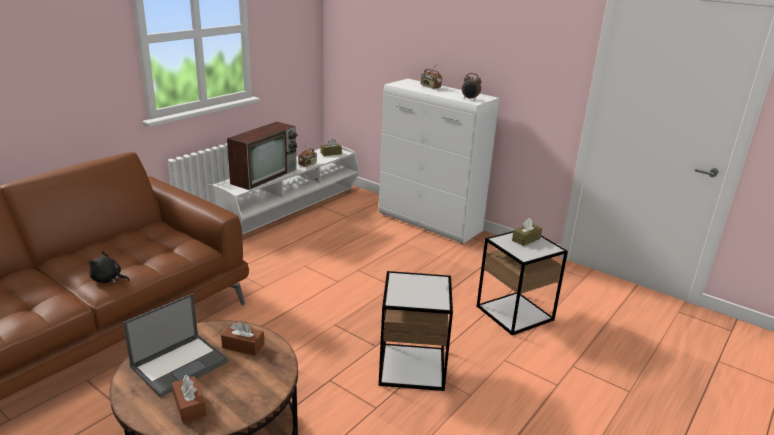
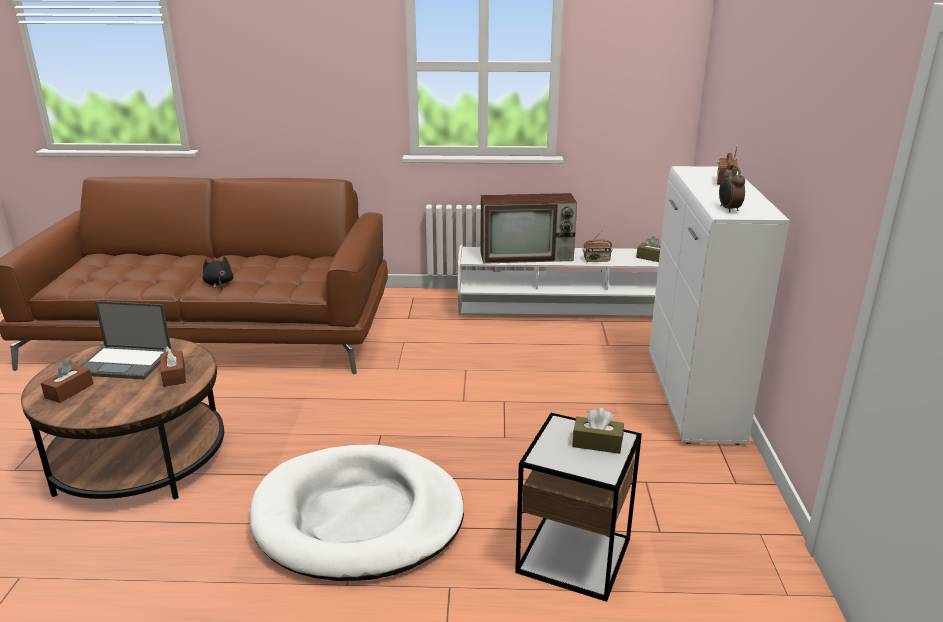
camera: 55 degrees right, 0 degrees up
(412, 366) = (358, 517): side table -> white dog bed

